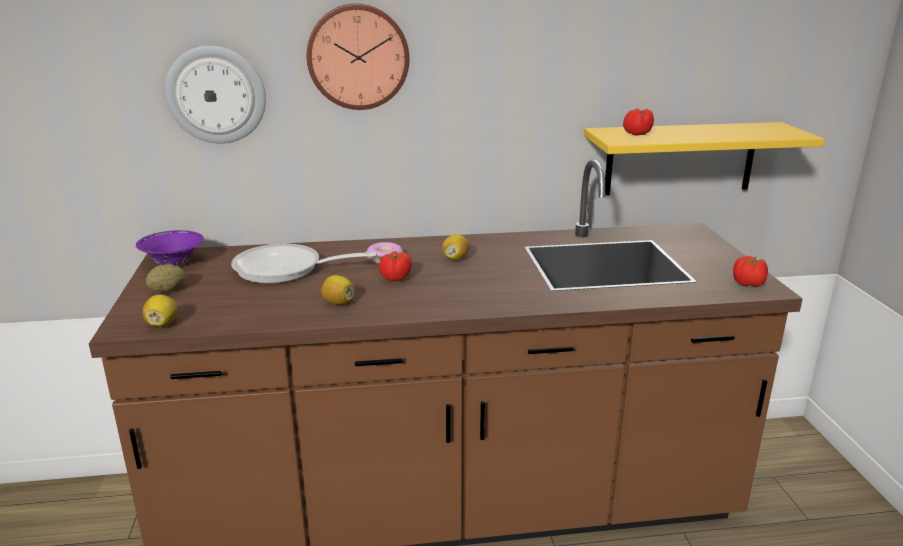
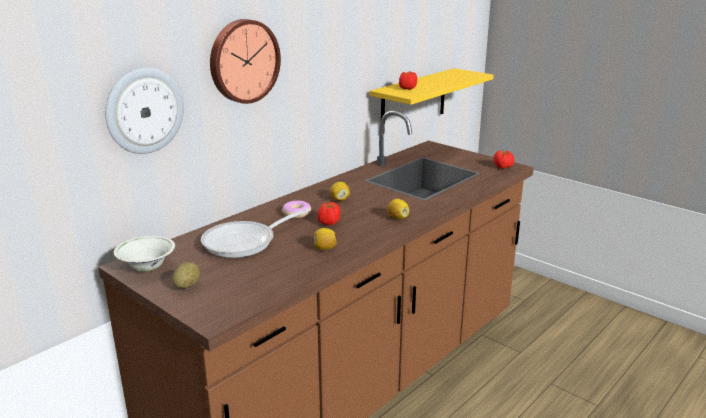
camera: 40 degrees left, 0 degrees up
(162, 324) = (236, 306): lemon -> lemon (397, 218)
(173, 264) = (147, 268): purple bowl -> white bowl

